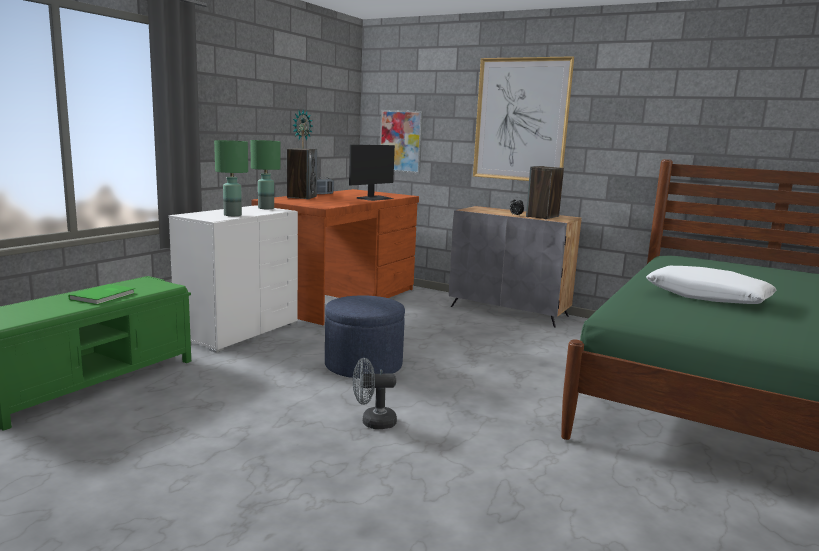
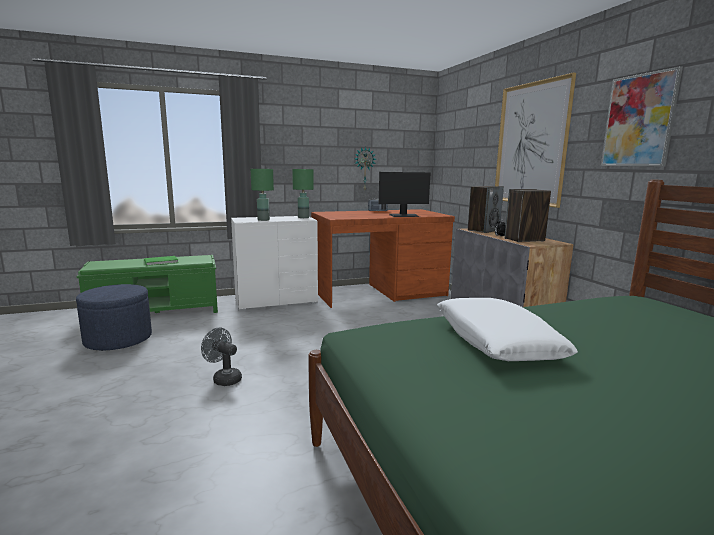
camera: 40 degrees right, 0 degrees up
(302, 197) = (351, 212): speaker -> speaker (483, 230)
(363, 365) = (298, 340): blue ottoman -> blue ottoman (118, 339)
(401, 141) = (454, 170): picture -> picture (639, 121)

